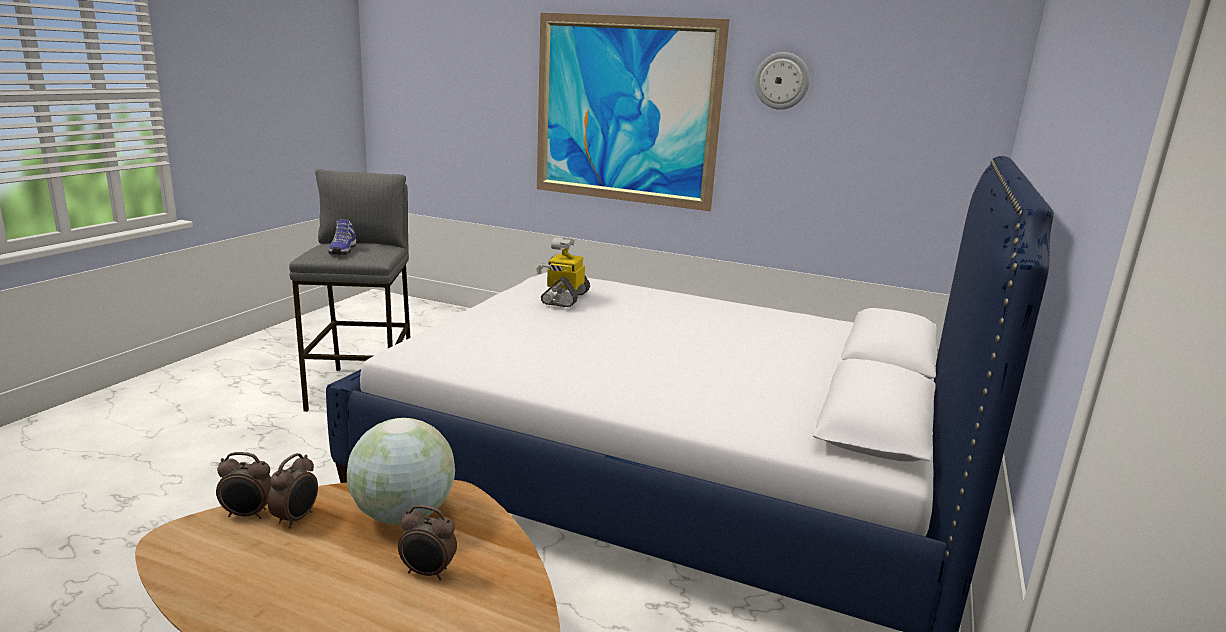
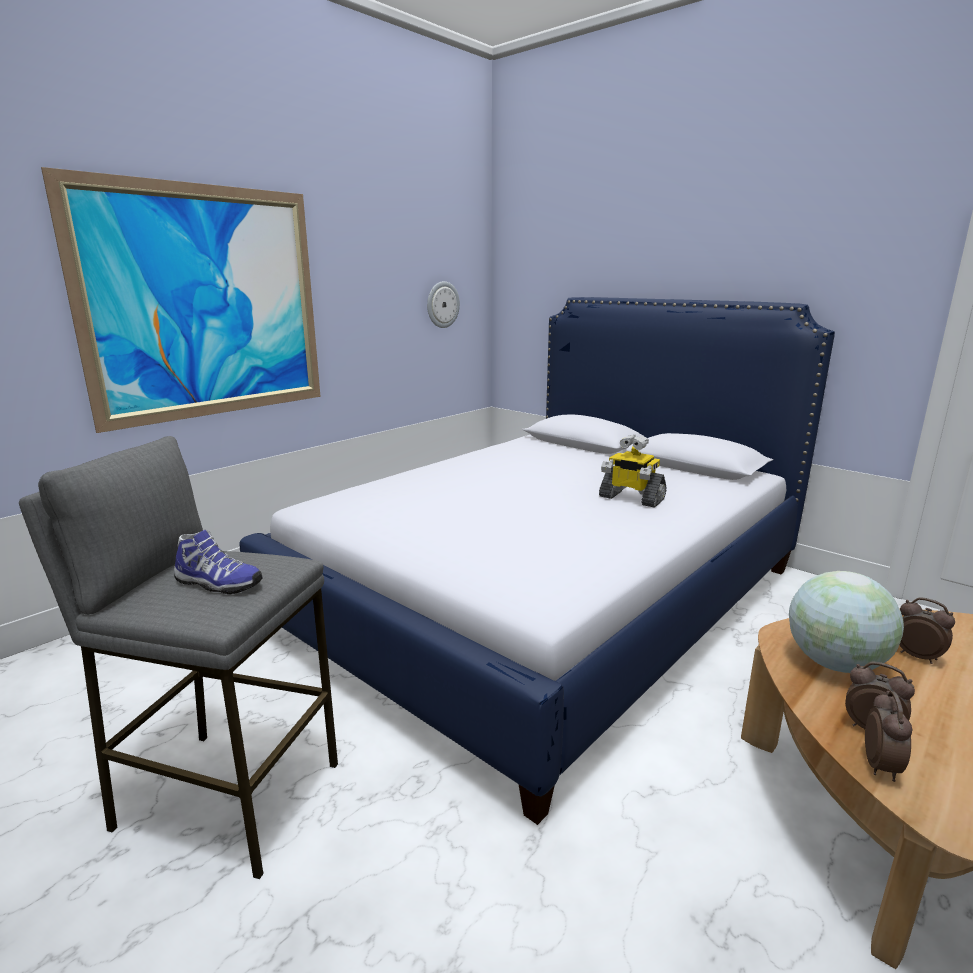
camera: 70 degrees left, 0 degrees up
(428, 573) = (917, 656): alarm clock -> alarm clock turned 75 degrees counterclockwise
(564, 298) = (409, 509): toy robot -> toy robot (631, 498)
(782, 81) = (356, 257): wall clock -> wall clock (442, 304)

